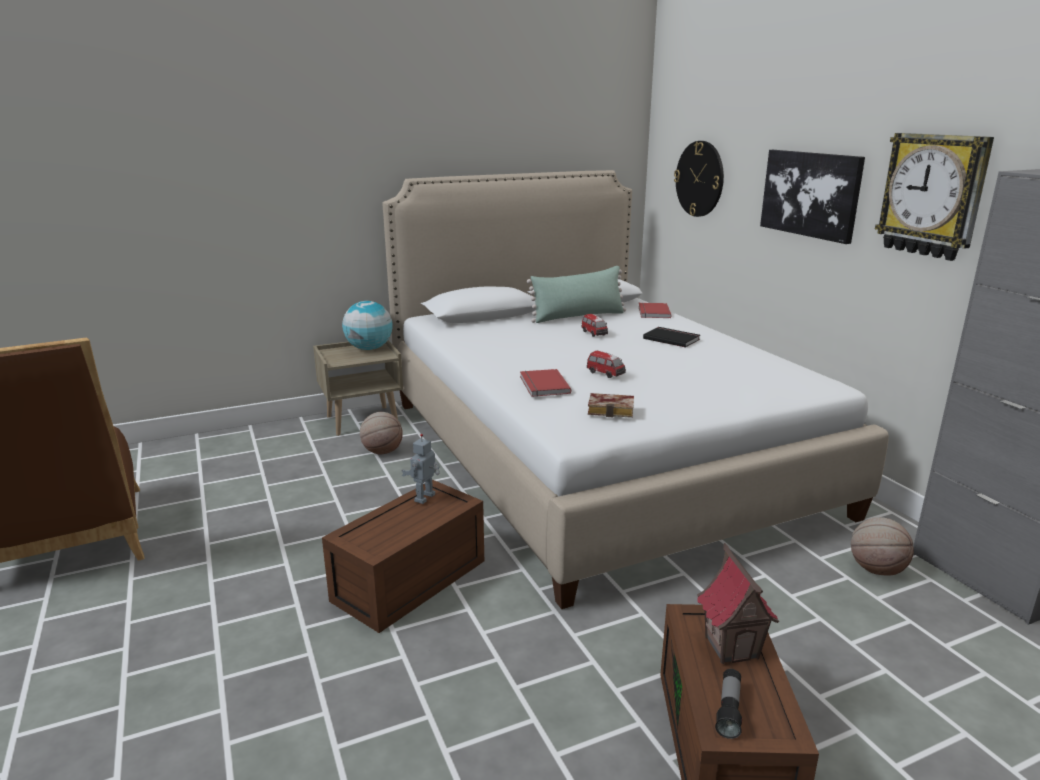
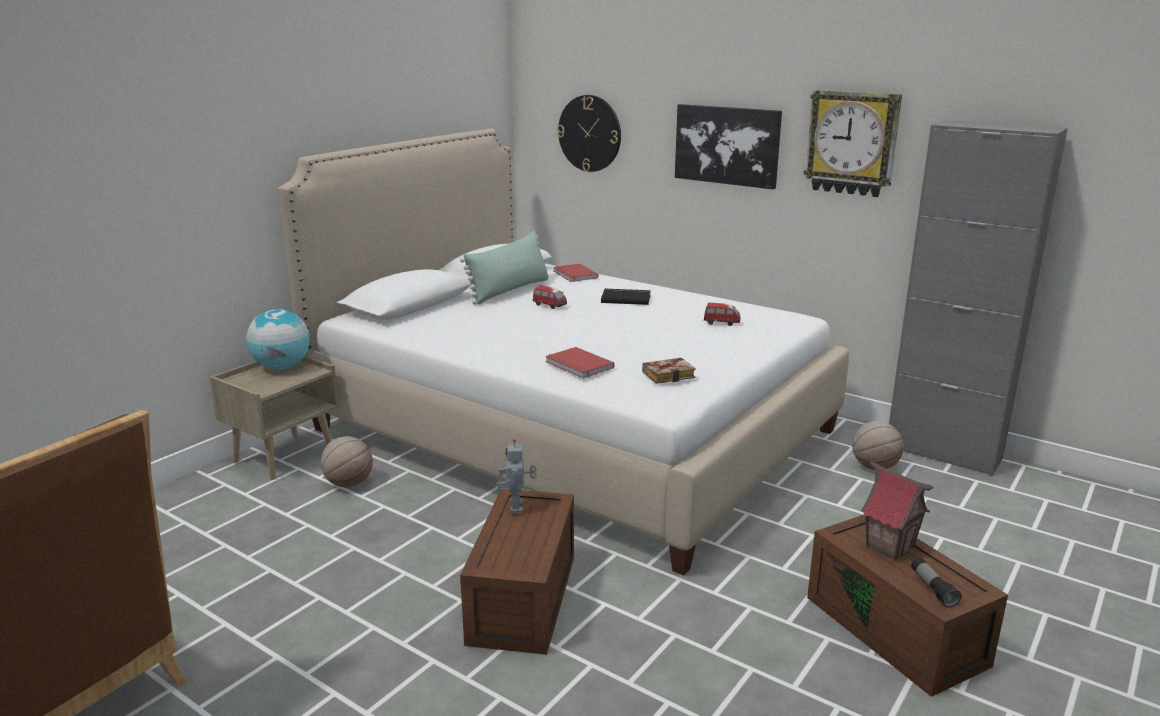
camera: 30 degrees left, 0 degrees up
(606, 374) = (617, 343): toy car -> toy car (721, 323)

